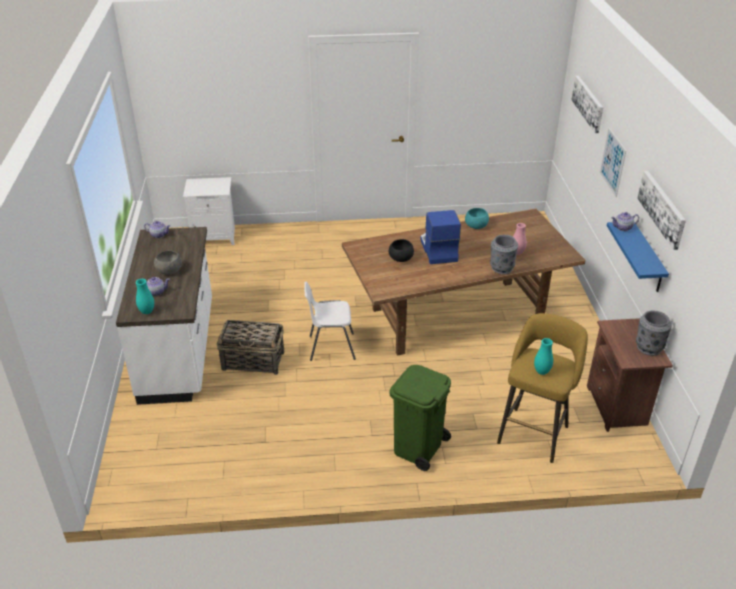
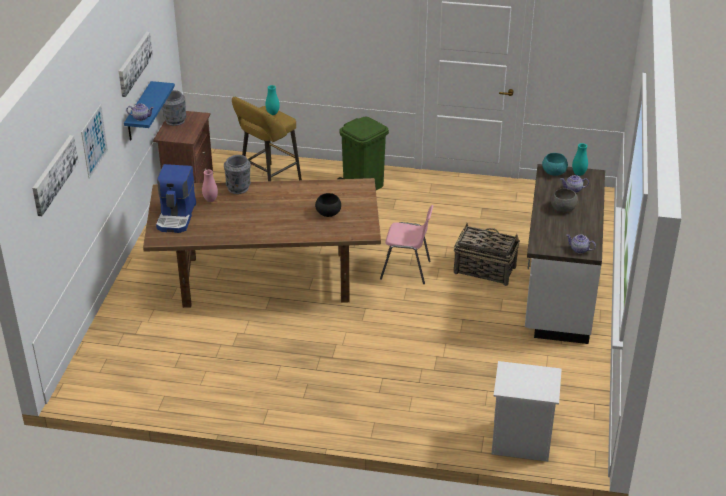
camera: 165 degrees left, 0 degrees up
(330, 347) = (407, 270): white chair -> pink chair
(437, 250) = (286, 215): coffee machine -> coffee machine (177, 217)
(476, 225) = (227, 236): turquoise bowl -> turquoise bowl (554, 172)

